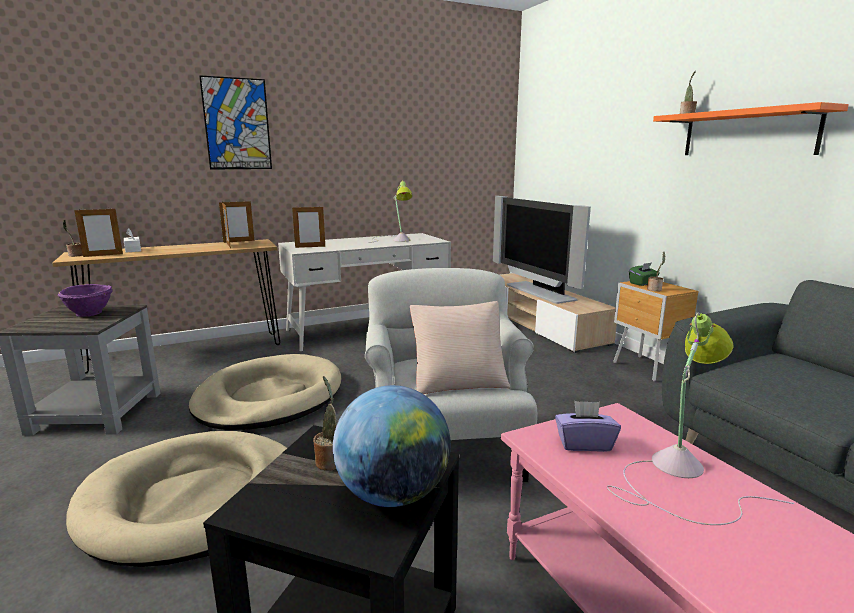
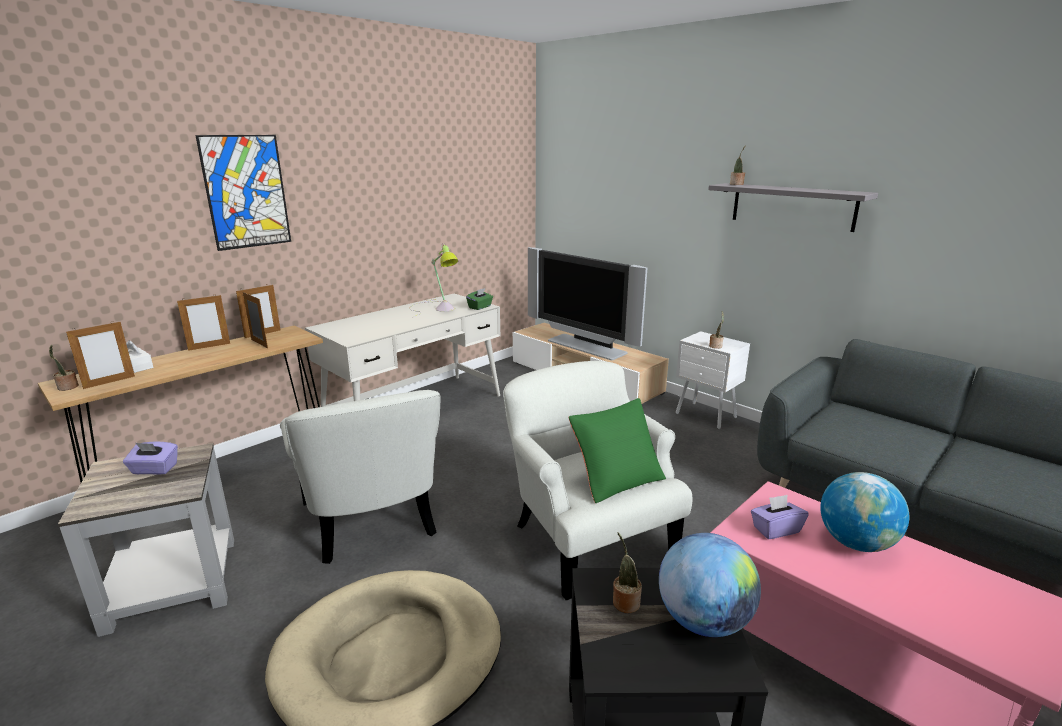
camera: 20 degrees left, 5 degrees up
(90, 313) = (154, 469): purple bowl -> purple tissue box
(269, 397) = (372, 519): beige dog bed -> white armchair
(310, 247) = (354, 331): picture frame -> picture frame (209, 346)
(458, 380) = (616, 479): beige pillow -> green pillow
(643, 283) = (700, 339): green tissue box -> green tissue box (480, 307)
(646, 369) = (706, 416): brown nightstand -> white nightstand
(679, 475) = (856, 543): table lamp -> globe
(748, 133) = (792, 206): orange shelf -> grey shelf

